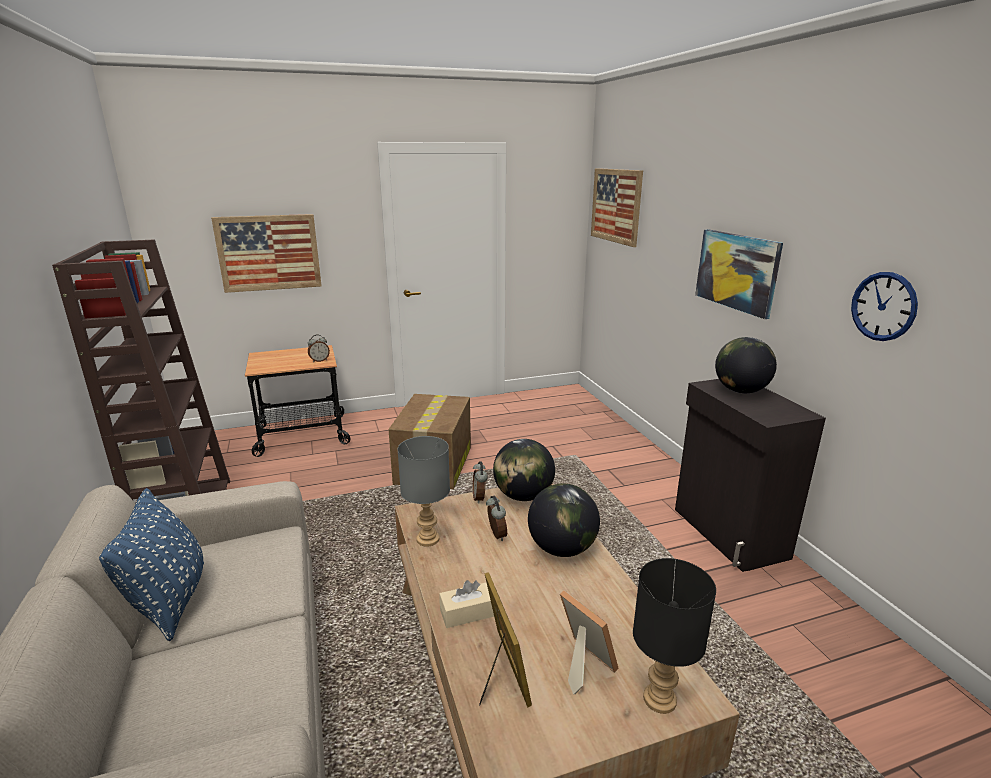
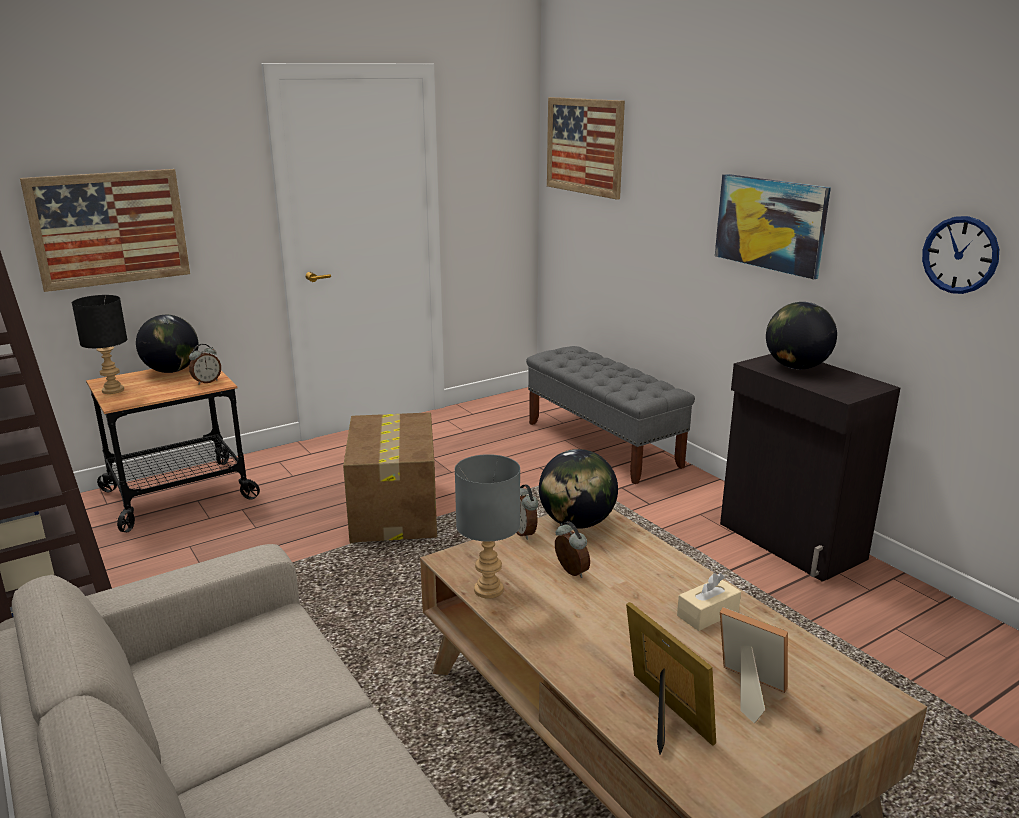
camera: 15 degrees left, 0 degrees up
(171, 601) = (176, 723): blue pillow -> none
(467, 613) = (587, 663): beige tissue box -> beige tissue box (707, 614)
(562, 549) = (656, 575): globe -> globe (172, 371)
(608, 434) = (603, 444): none -> grey bench
(659, 700) = (844, 710): black table lamp -> black table lamp (112, 390)

